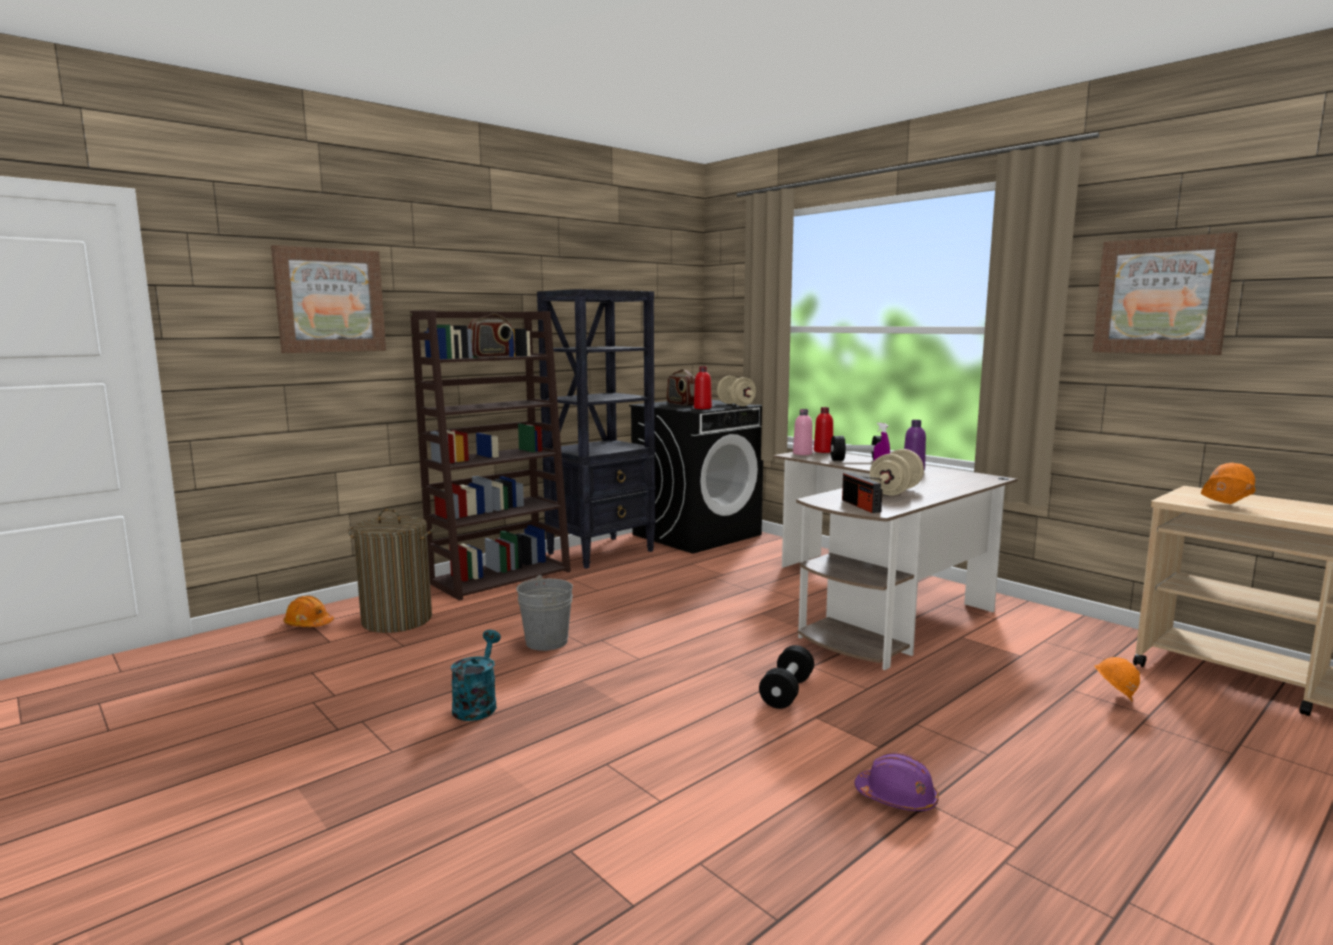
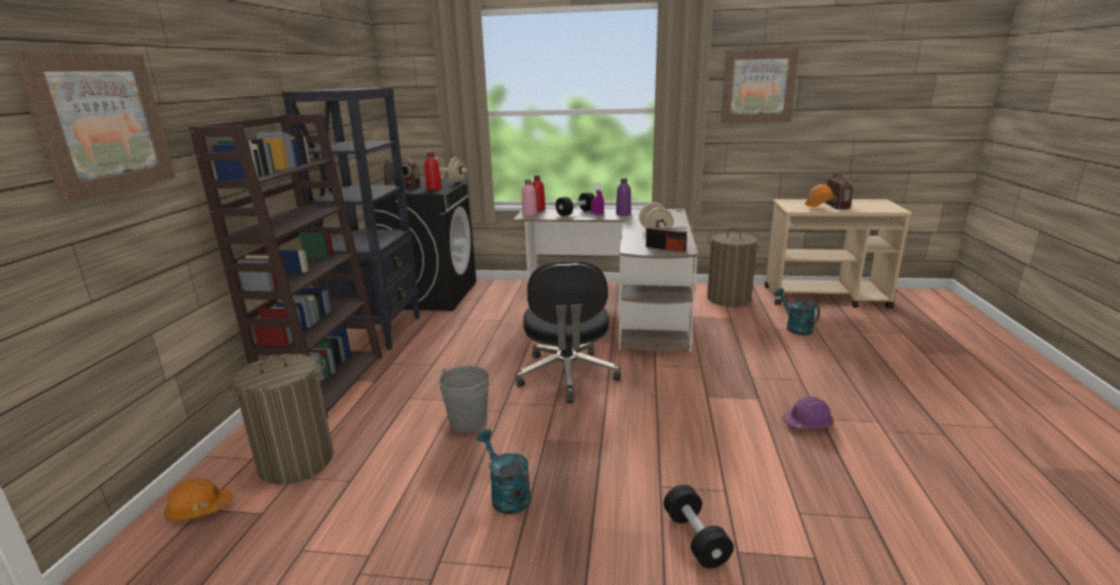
camera: 40 degrees left, 10 degrees up
(491, 356) = (283, 168): radio -> radio (836, 206)
(697, 641) = (567, 376): none -> black office chair
(787, 692) = (670, 388): black dumbbell -> black dumbbell (695, 538)
(1065, 635) = (729, 299): none -> laundry basket
(1112, 699) = (795, 327): orange hard hat -> turquoise watering can

